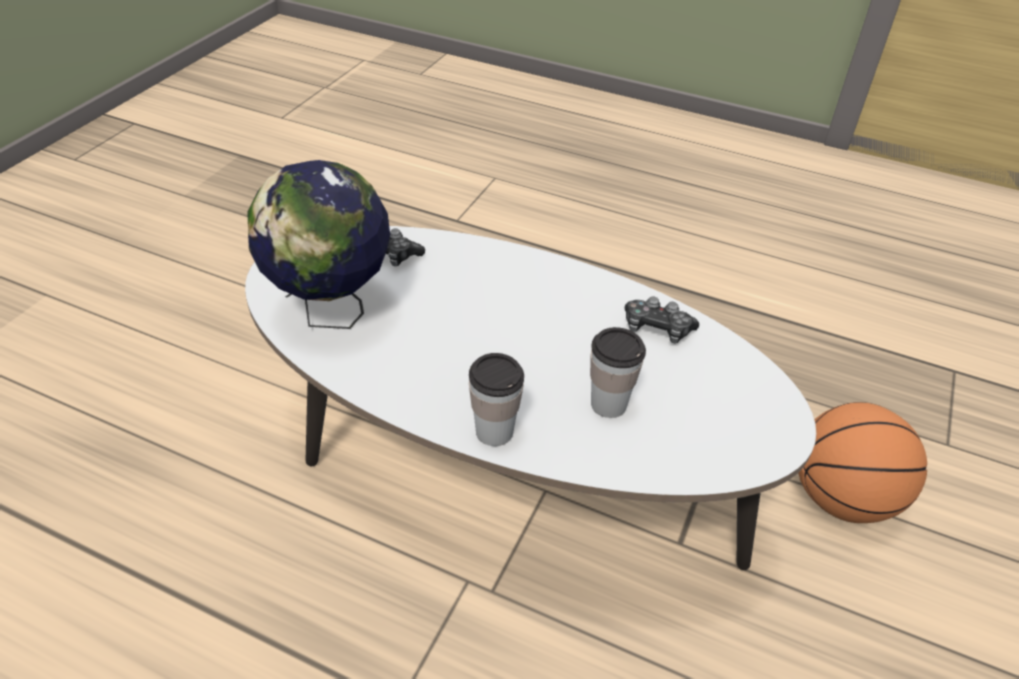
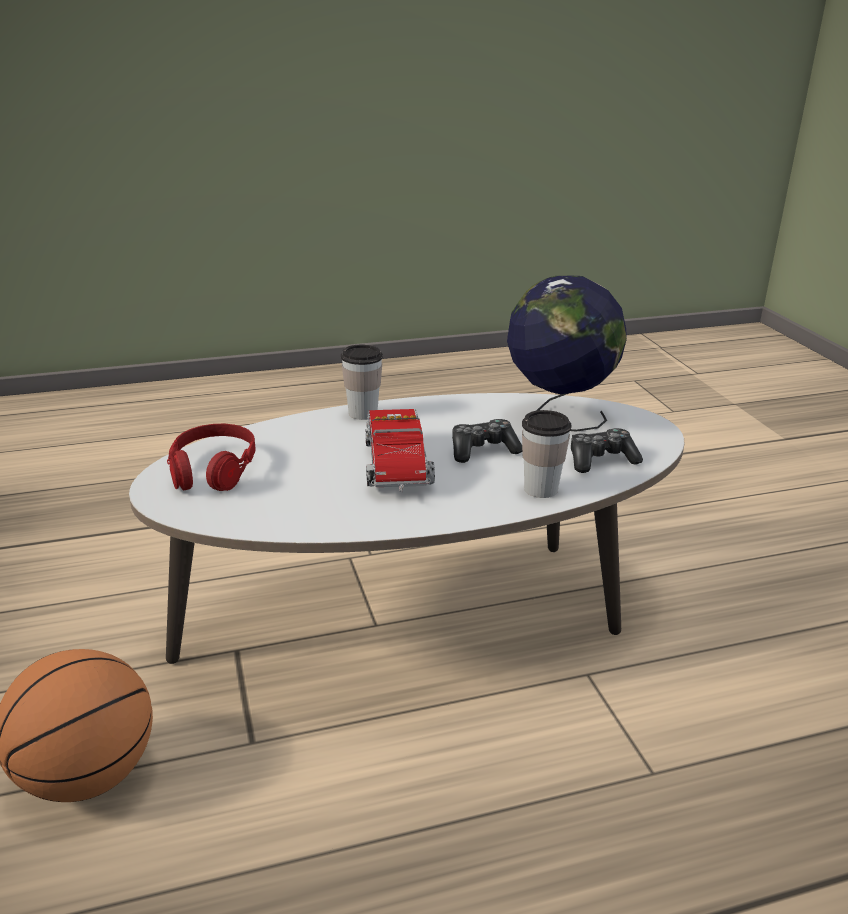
camera: 140 degrees right, 15 degrees down
(550, 334) = (397, 469): none -> toy truck
(608, 404) = (306, 451): cup -> cup (540, 489)
(657, 328) = (318, 509): game controller -> game controller (483, 450)
(717, 428) = (213, 470): none -> red headphones

